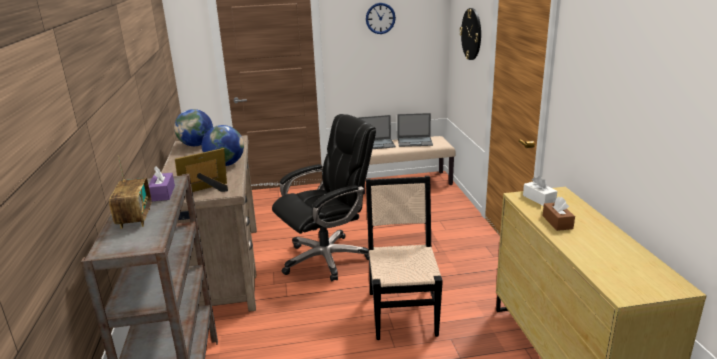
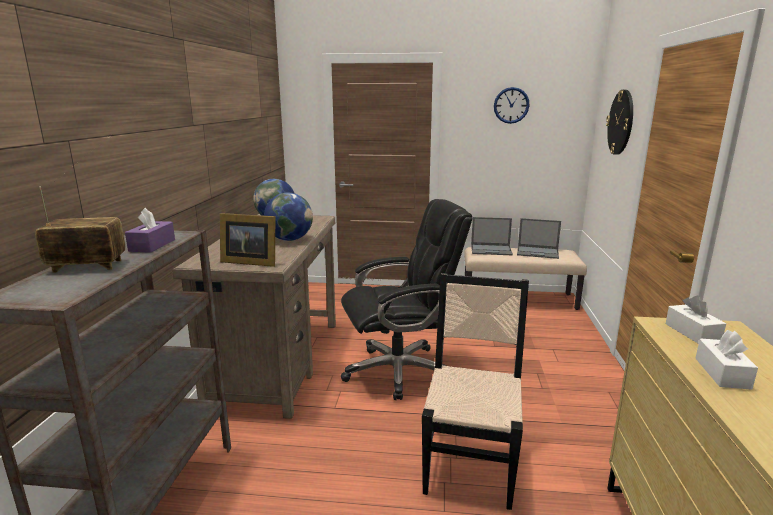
camera: 15 degrees right, 5 degrees down
(135, 218) = (87, 266): radio -> radio turned 105 degrees counterclockwise
(207, 190) = (249, 261): picture frame -> picture frame turned 150 degrees counterclockwise
(557, 222) = (722, 373): brown tissue box -> white tissue box

